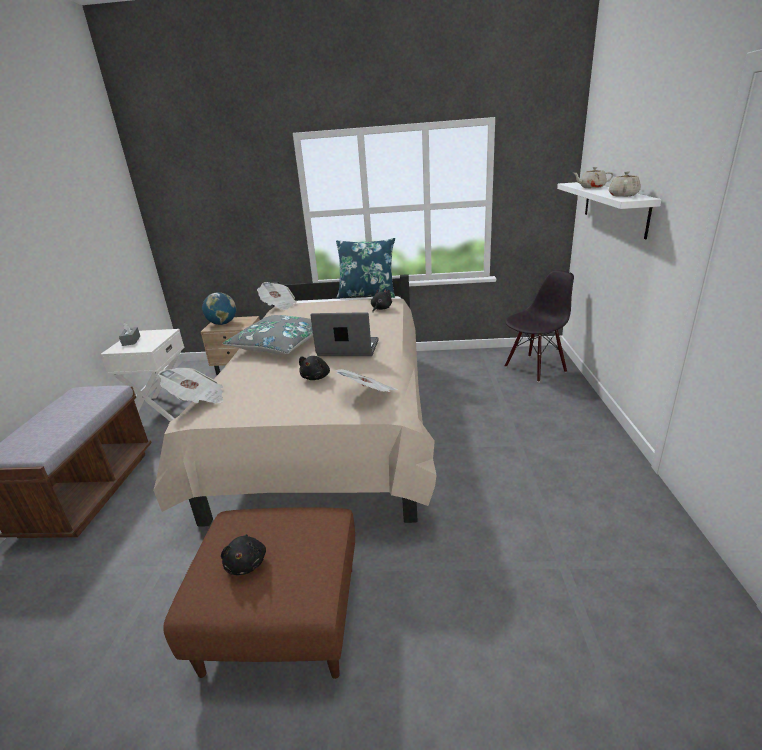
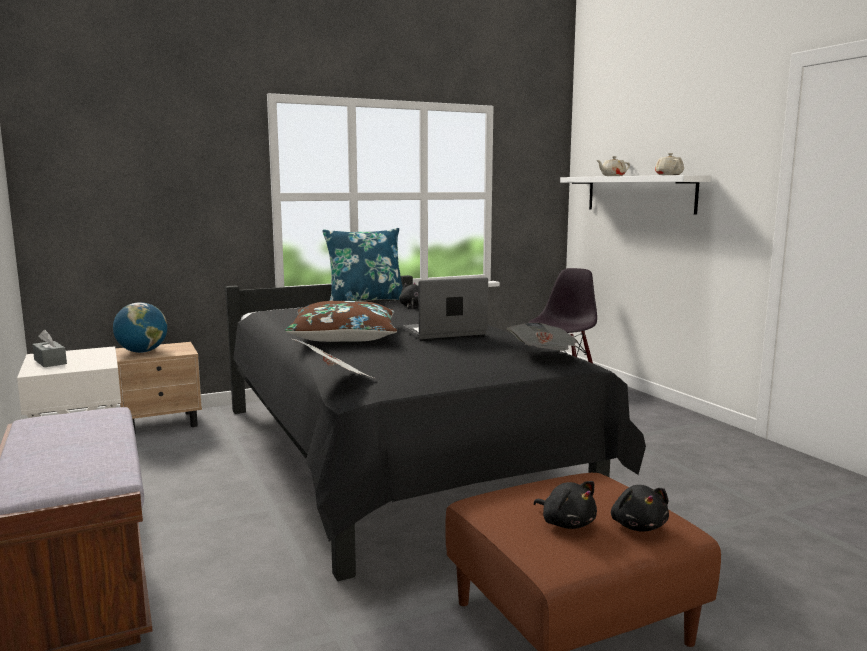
camera: 30 degrees left, 15 degrees down
(278, 305) = (260, 312): newspaper -> none
(279, 344) = (344, 336): grey pillow -> brown pillow
(316, 377) = (455, 352): black plush toy -> black plush toy (638, 525)
(330, 427) = (391, 459): beige bed -> black bed

